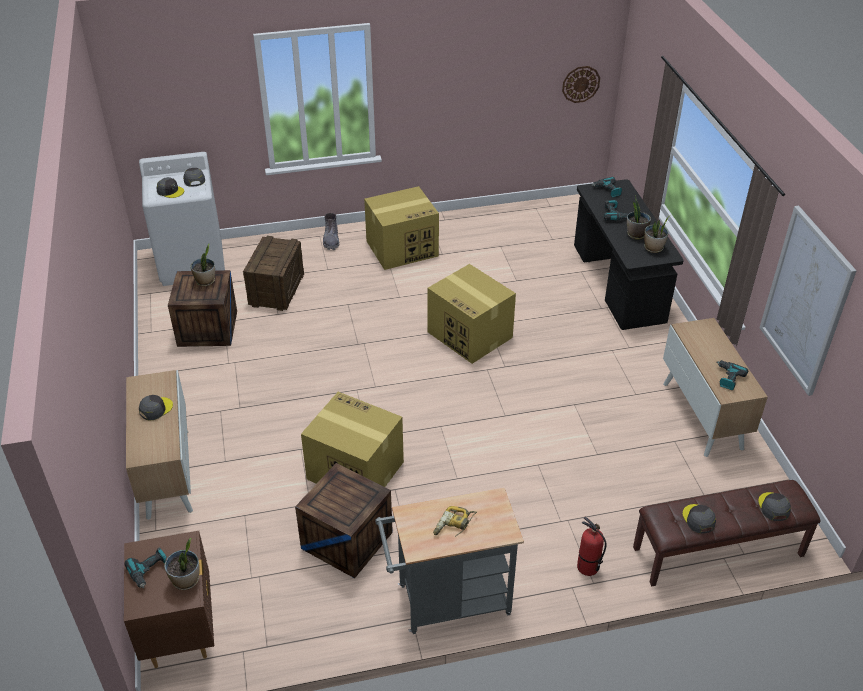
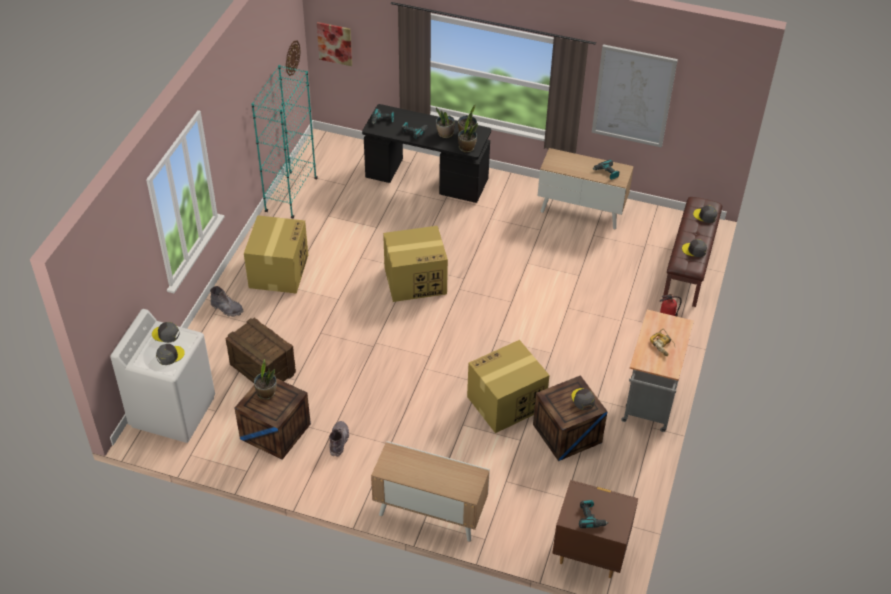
camera: 60 degrees left, 5 degrees up
(155, 409) = (423, 467): grey cap -> grey cap (582, 399)
(186, 580) = (611, 500): potted plant -> potted plant (467, 148)
(221, 372) = (339, 441): none -> grey boot
(503, 215) = (291, 195): none -> turquoise bookcase
(631, 96) = (335, 43): none -> picture

